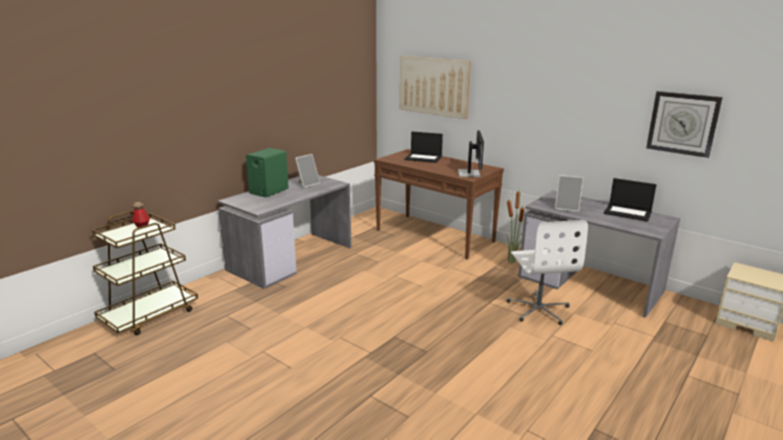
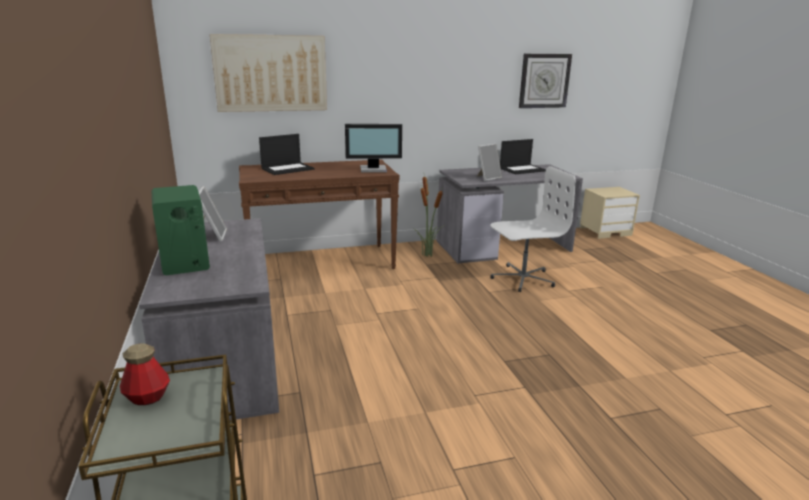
camera: 55 degrees left, 0 degrees up
(470, 173) = (373, 169): monitor -> monitor turned 135 degrees clockwise
(538, 309) = (522, 278): white office chair -> white office chair turned 45 degrees counterclockwise

